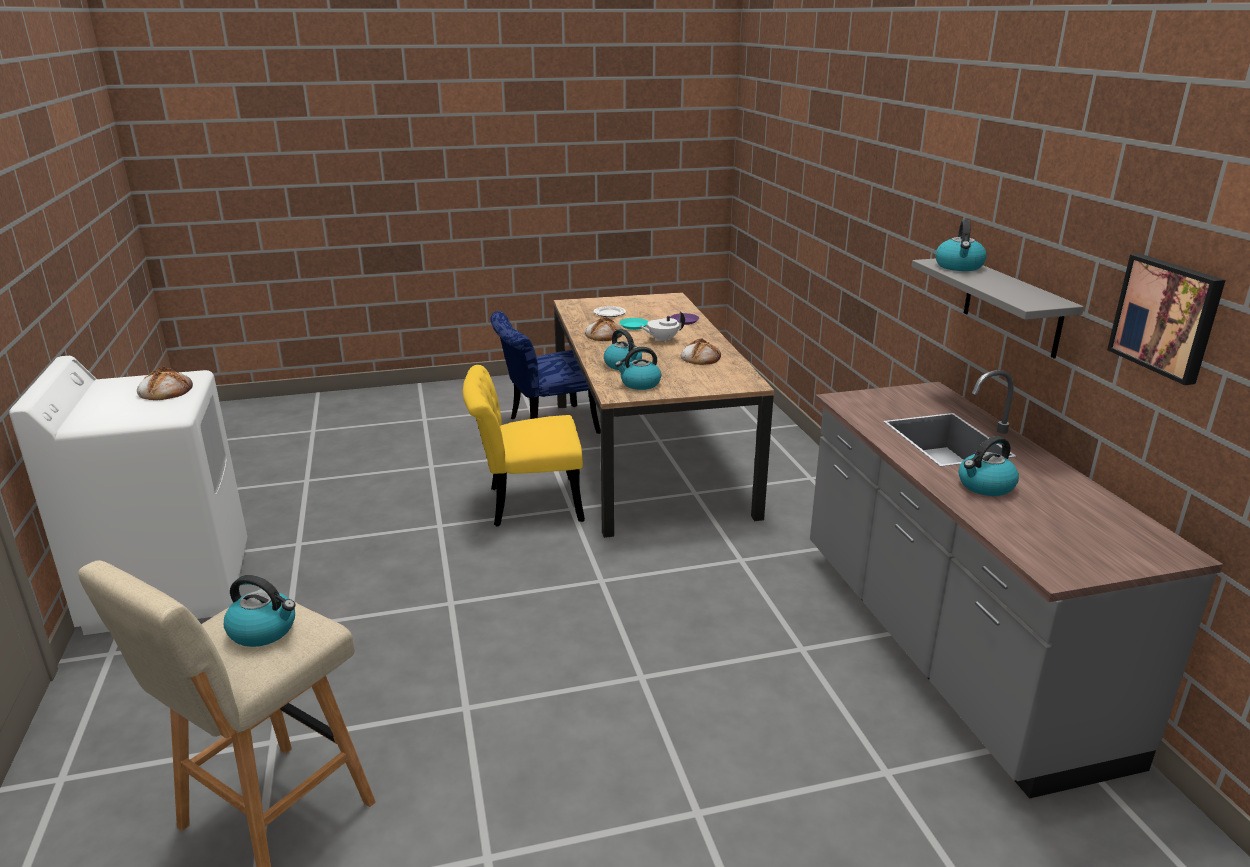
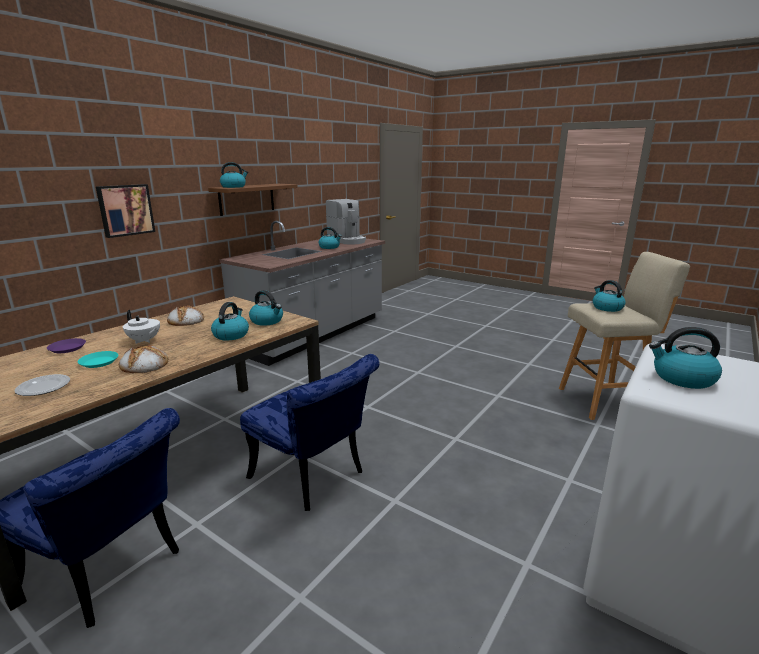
camera: 130 degrees left, 5 degrees down
(165, 390) = (682, 378): bread -> kettle
(525, 504) = (314, 478): yellow chair -> blue chair
(1012, 306) = (247, 199): grey shelf -> brown shelf
(1081, 537) = (347, 240): none -> coffee machine
(1167, 317) = (305, 174): picture -> picture (125, 210)

